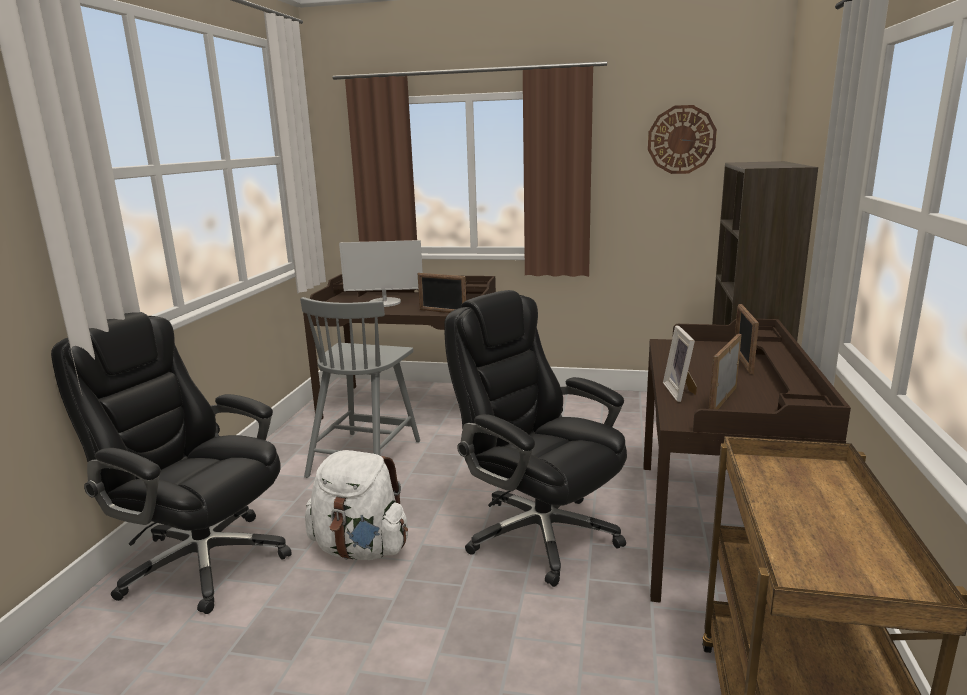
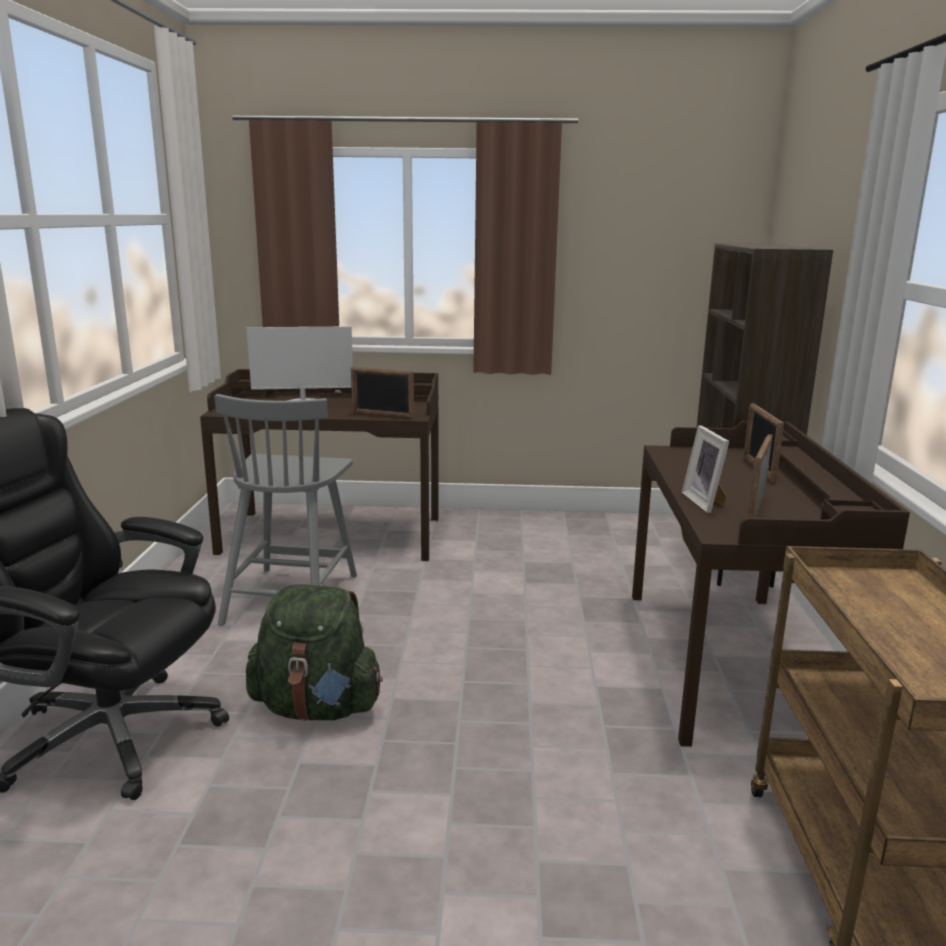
camera: 10 degrees left, 0 degrees up
(361, 549) = (317, 708): white backpack -> green backpack
(539, 533) = (532, 677): black office chair -> none
(681, 139) = (659, 215): wall clock -> none

